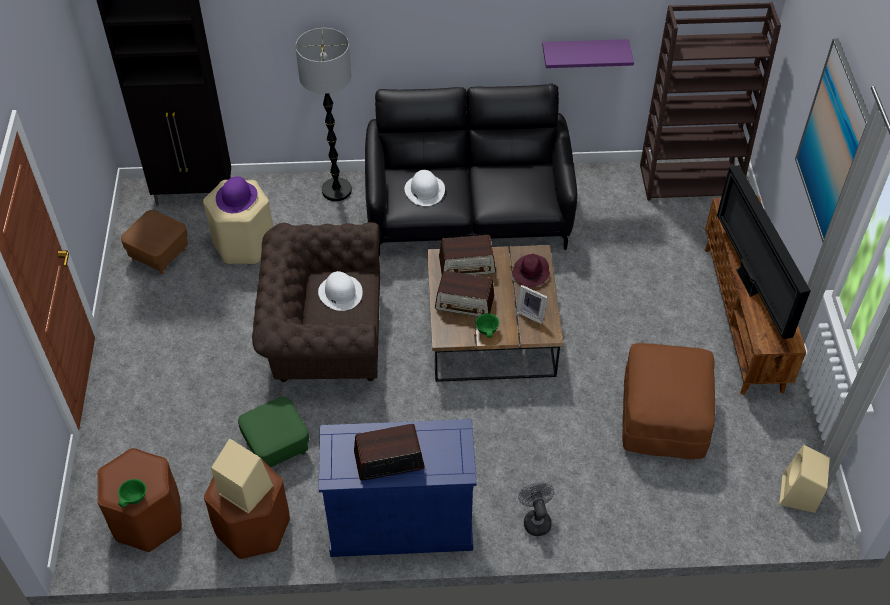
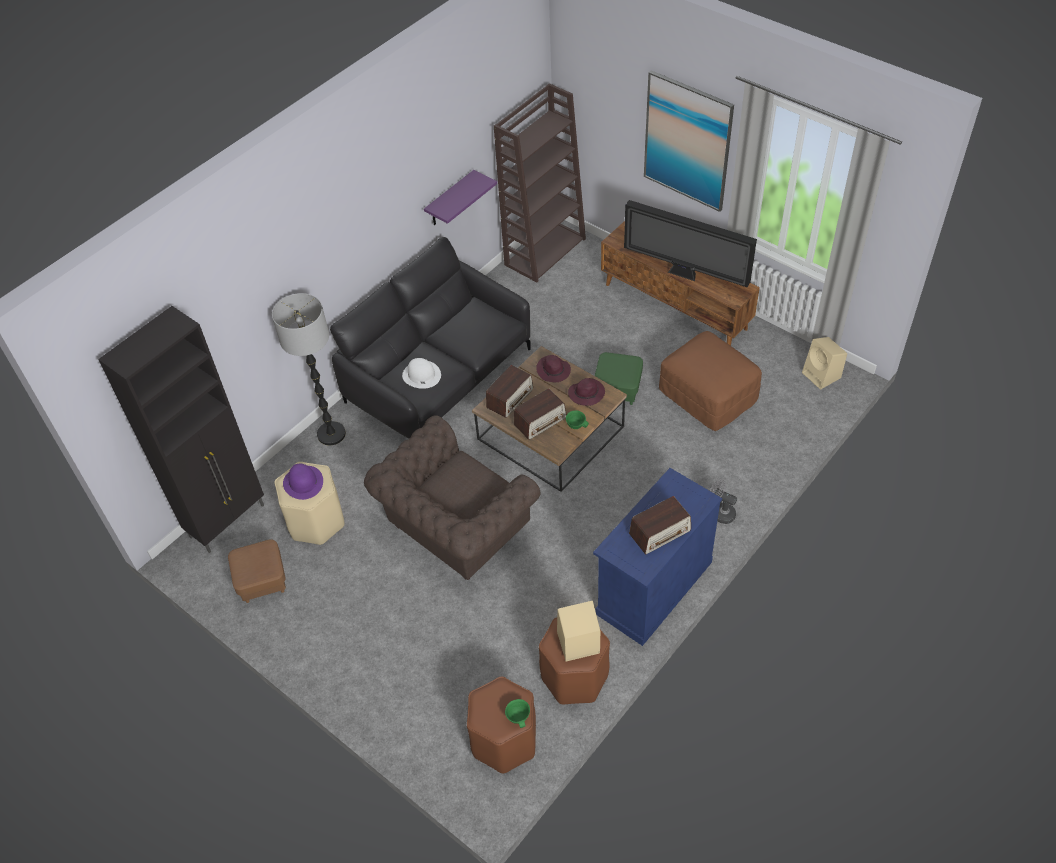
camera: 45 degrees left, 0 degrees up
(276, 446) = (520, 619): green ottoman -> green ottoman (617, 389)
(340, 292) = (460, 480): white hat -> none
(388, 460) = (660, 532): radio -> radio turned 150 degrees counterclockwise
(532, 314) = (587, 393): picture frame -> purple hat

